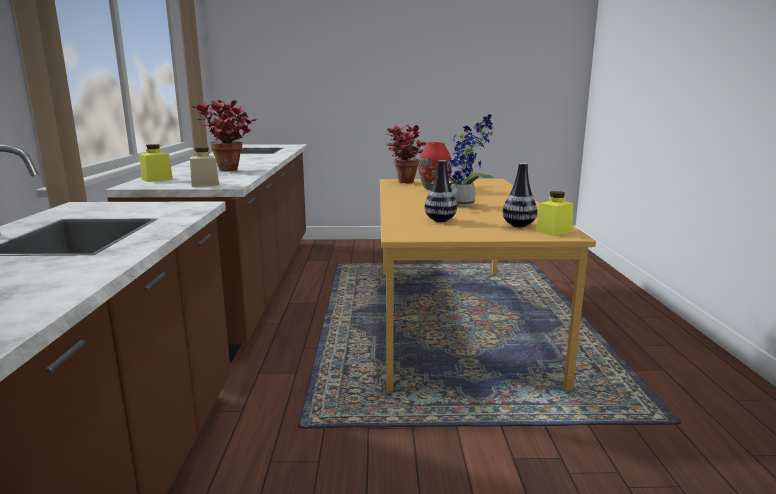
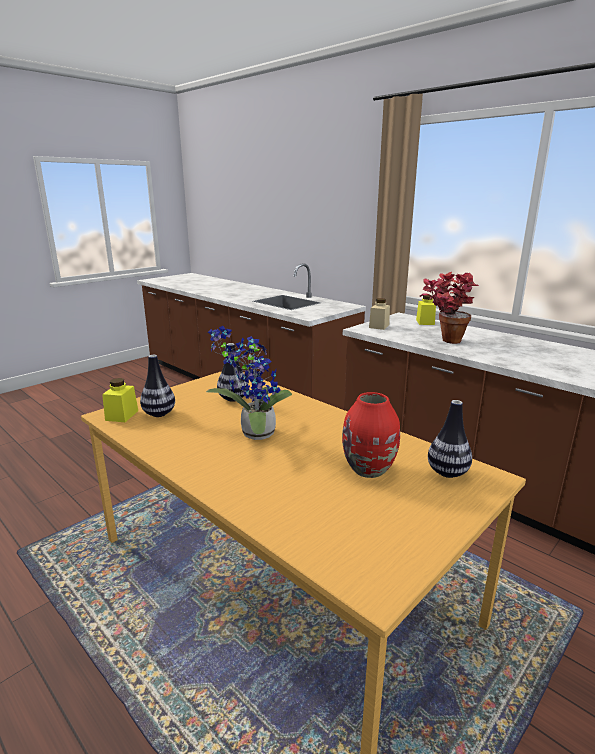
camera: 135 degrees right, 5 degrees up
(404, 183) = (447, 473): potted plant -> vase

